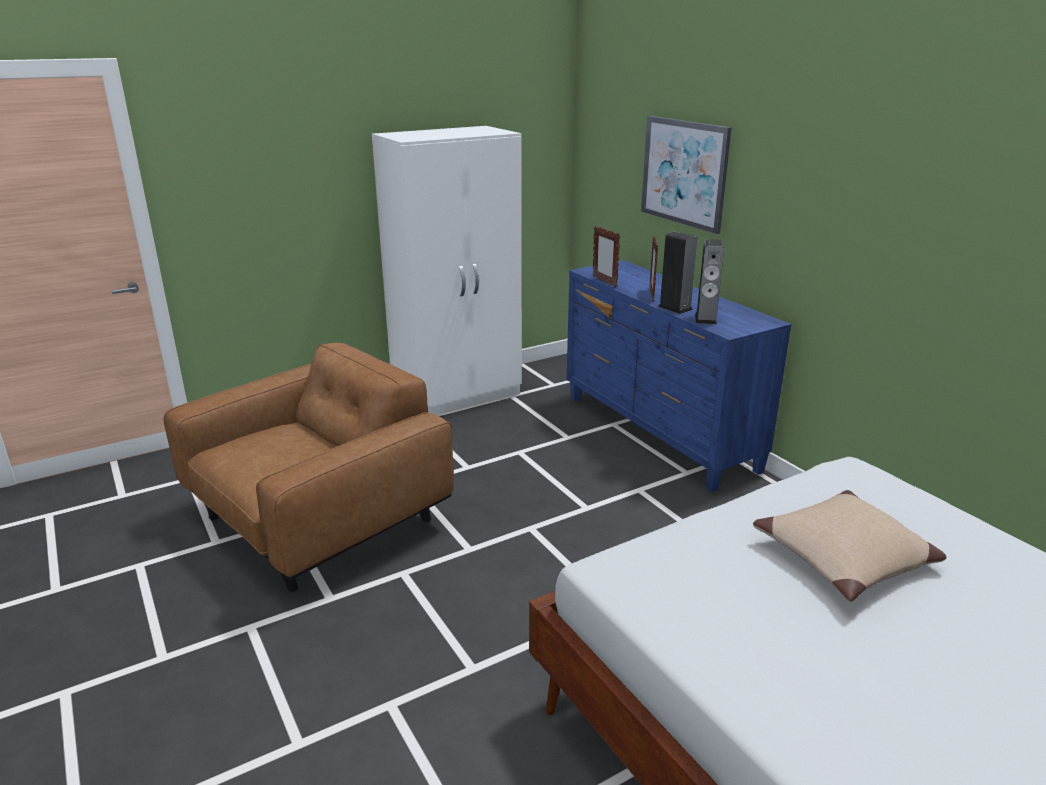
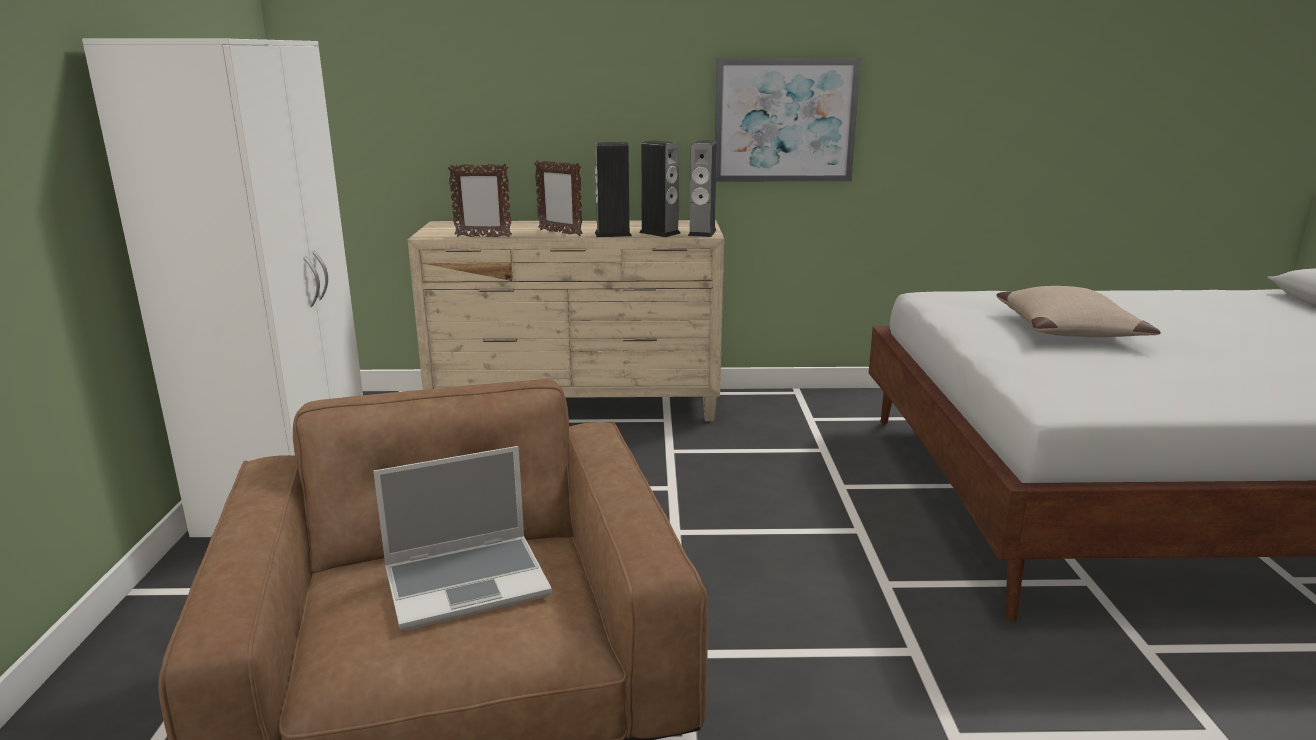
camera: 60 degrees left, 5 degrees down
(292, 453) = (468, 582): none -> laptop
(658, 433) = (577, 407): blue dresser -> beige dresser
(684, 172) = (521, 86): picture -> picture (785, 121)
(732, 330) = (702, 233): none -> speaker

